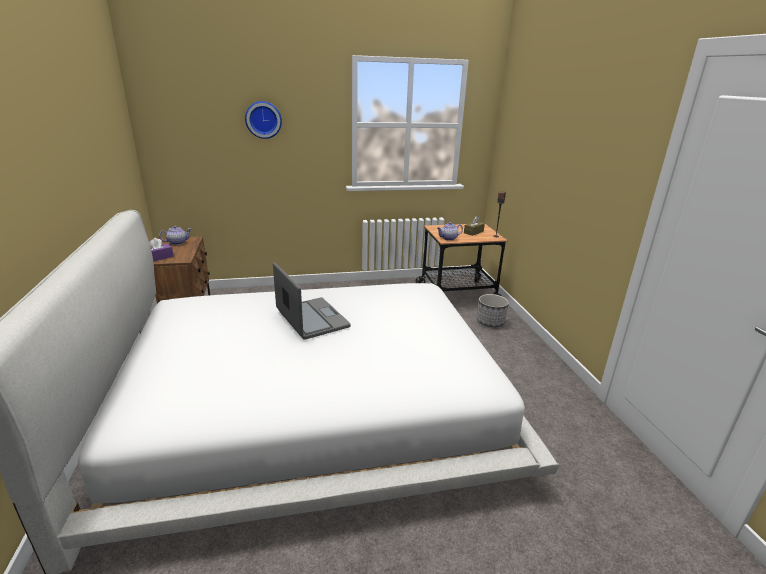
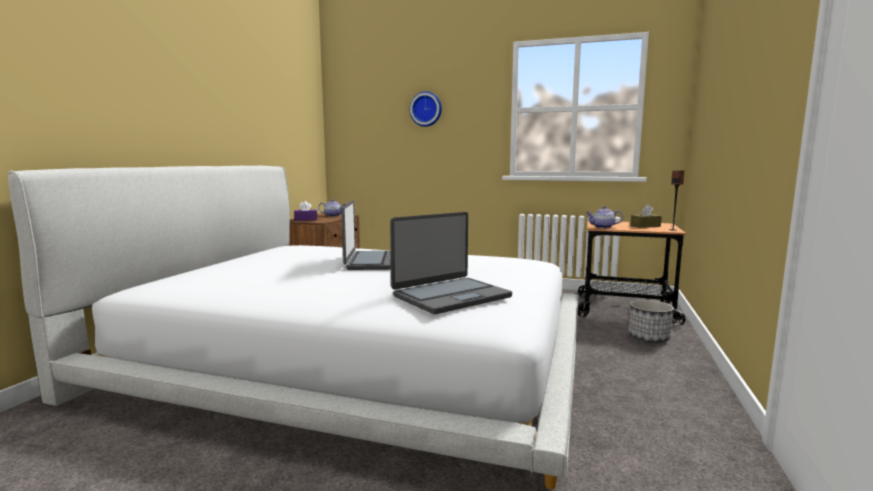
camera: 30 degrees right, 15 degrees down
(429, 359) = (450, 296): none -> laptop

